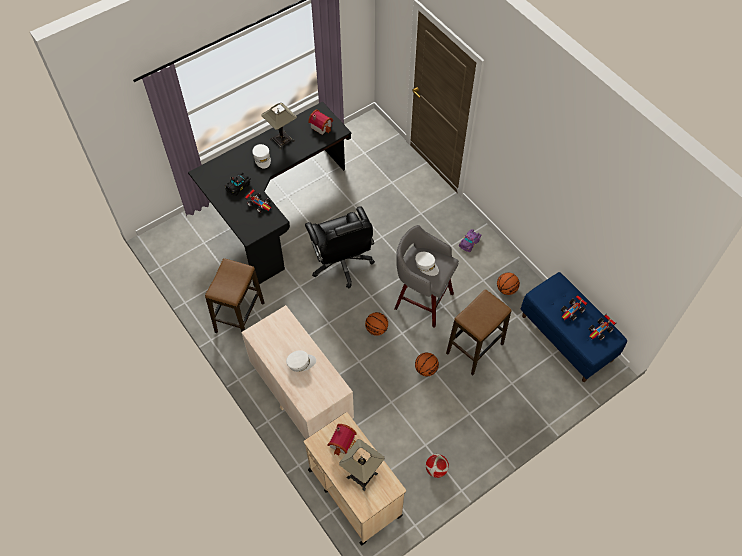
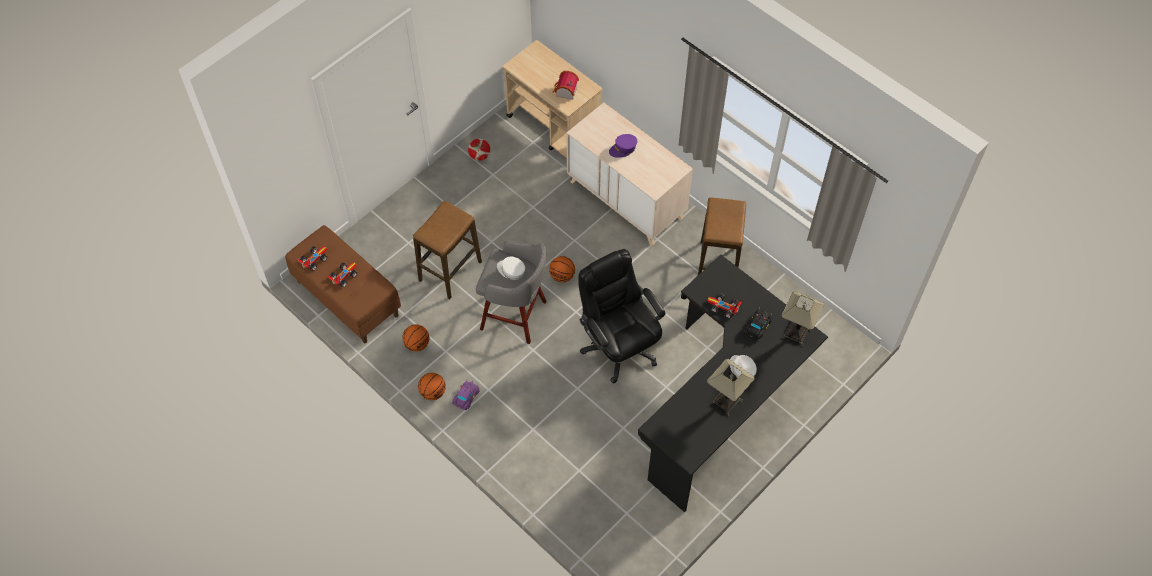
camera: 170 degrees right, 0 degrees up
(301, 363) = (623, 149): white cap -> purple cap
(321, 126) = (680, 432): toy house -> none
(362, 475) = (543, 70): table lamp -> table lamp (796, 333)
(426, 369) = (501, 242): basketball -> basketball (433, 392)
(567, 338) = (347, 298): blue bench -> brown bench

